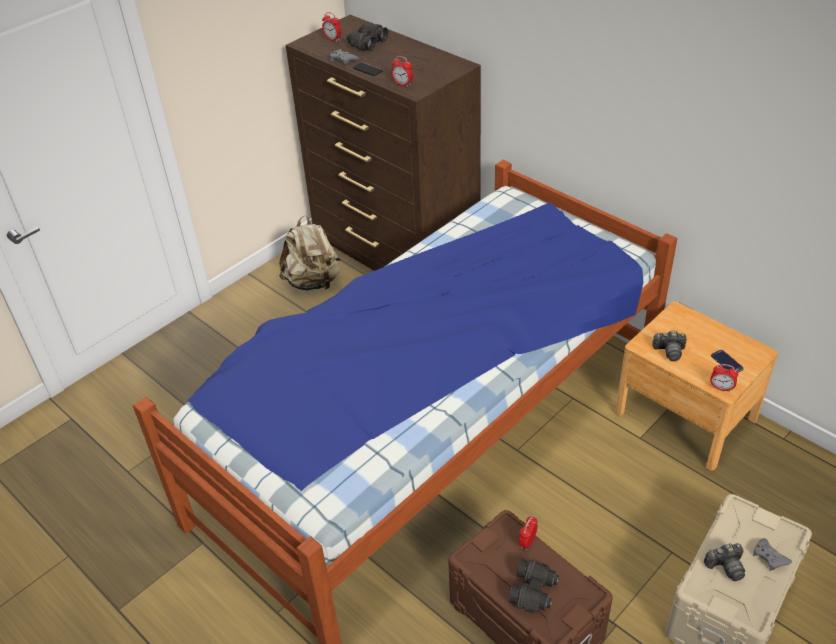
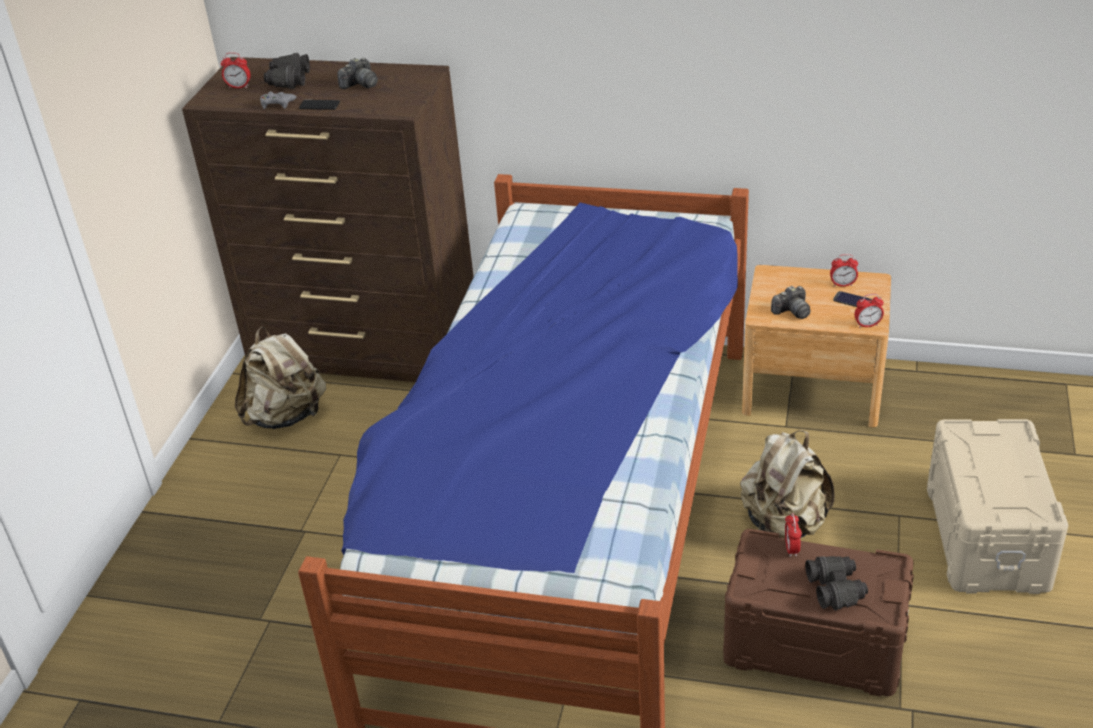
camera: 30 degrees left, 5 degrees down
(402, 84) = (379, 108): alarm clock -> alarm clock (842, 284)
(576, 515) = (784, 525): none -> beige backpack
(725, 566) = (986, 484): camera -> camera (360, 84)
(769, 557) = (1015, 458): grey game controller -> none

